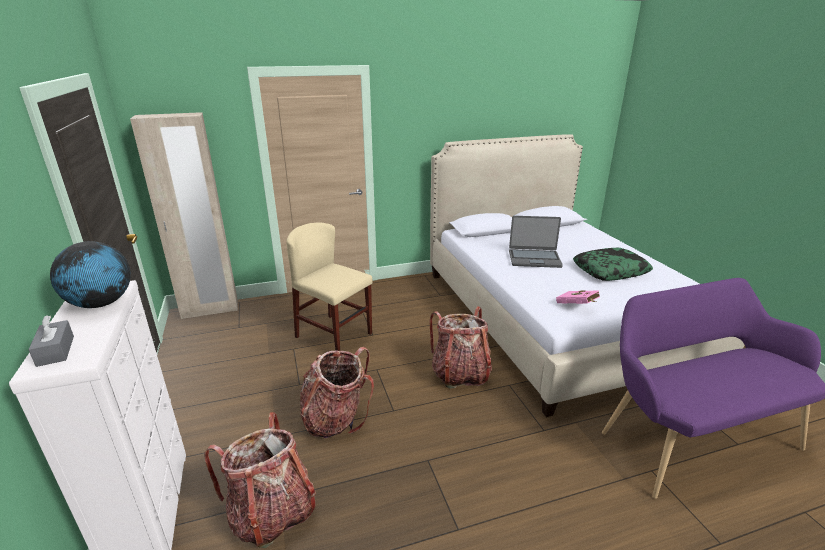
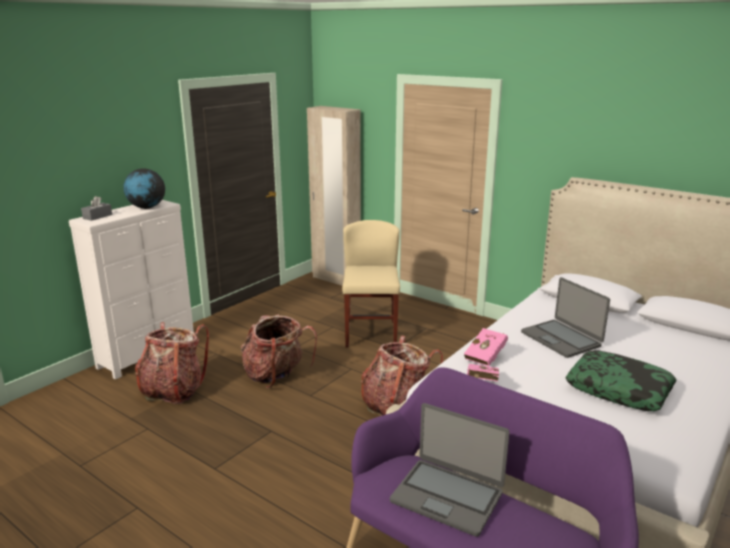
camera: 55 degrees right, 5 degrees down
(538, 289) = (486, 356): none -> pink book
(706, 379) = (447, 496): none -> laptop

